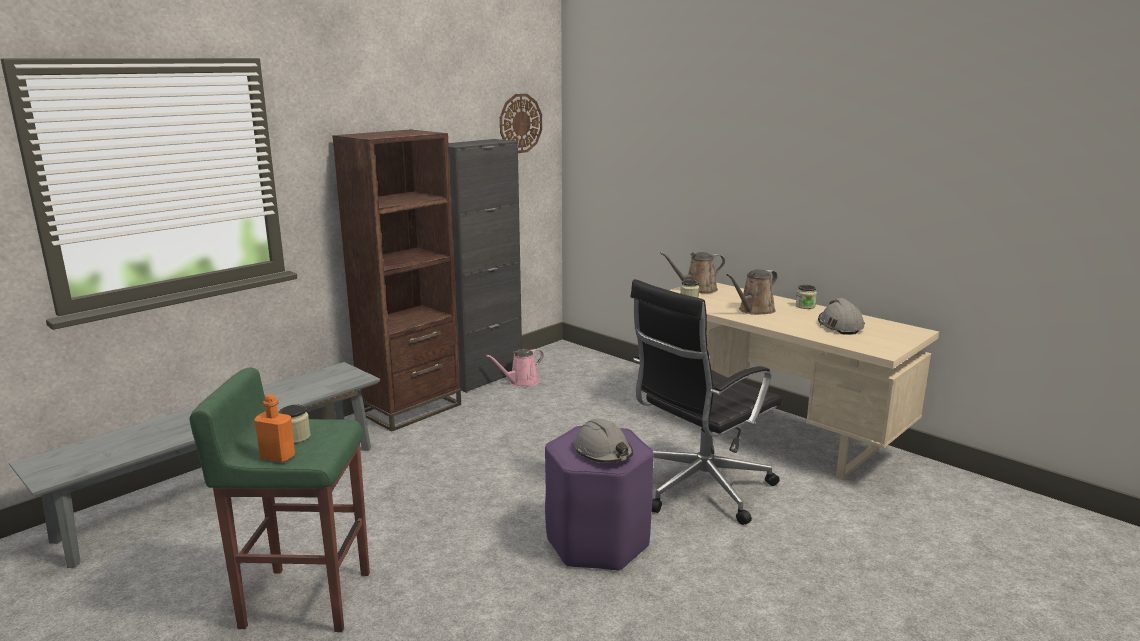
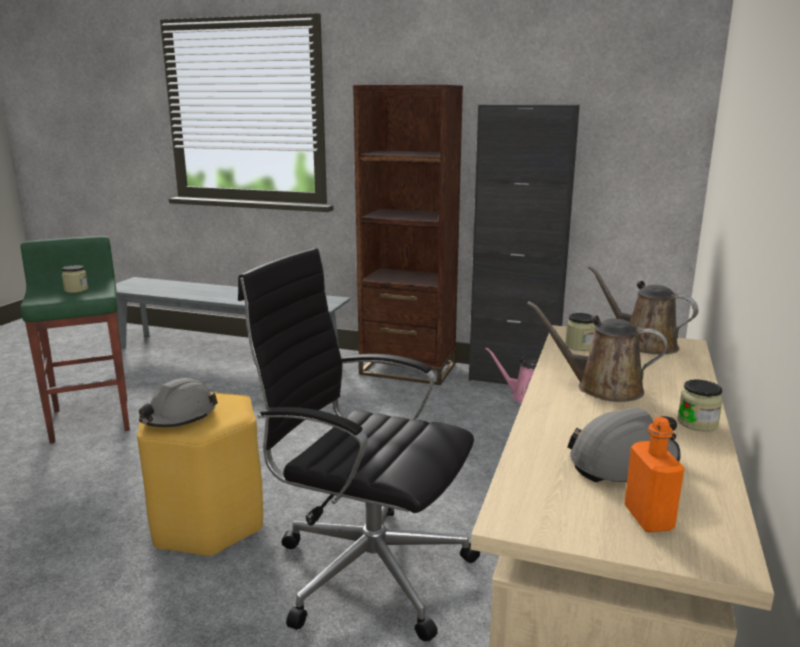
camera: 65 degrees right, 0 degrees up
(277, 457) = (40, 292): orange bottle -> orange bottle (648, 518)
(520, 123) = (634, 88): wall clock -> none
(598, 542) = (208, 523): purple stool -> yellow stool

